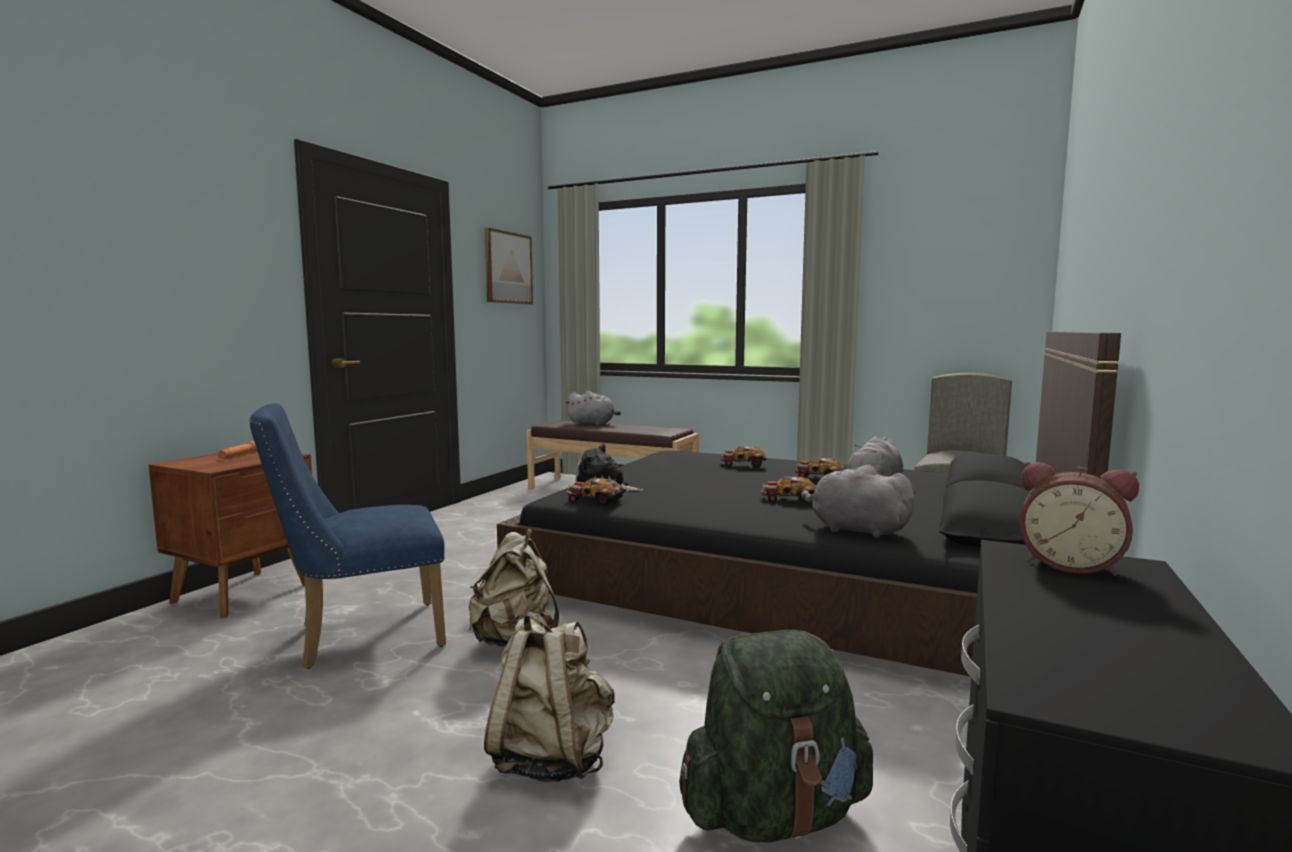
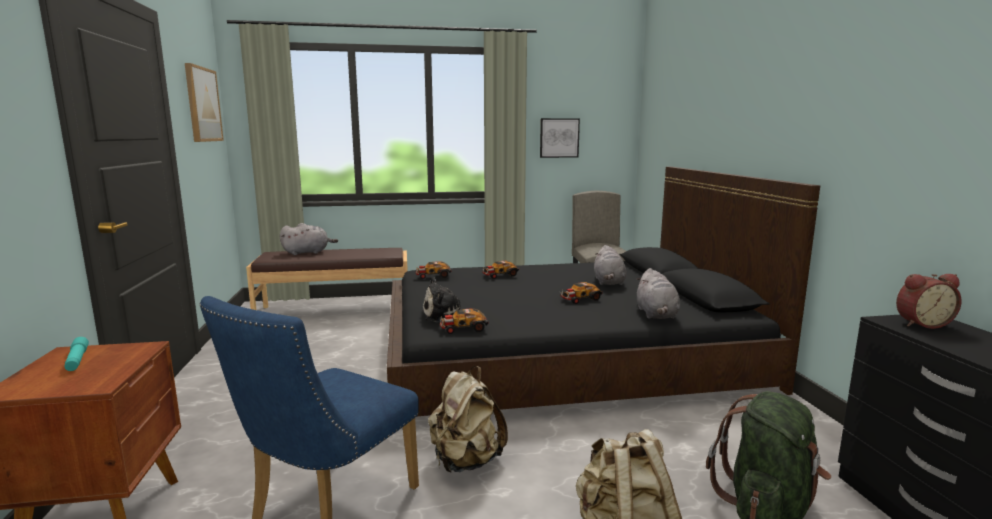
camera: 35 degrees left, 5 degrees up
(241, 455) = (77, 360): orange flashlight -> turquoise flashlight
(819, 477) = (563, 278): toy car -> toy car (433, 276)
(855, 530) = (656, 315): grey plush toy -> grey plush toy turned 90 degrees counterclockwise
(915, 296) = (559, 138): none -> picture

